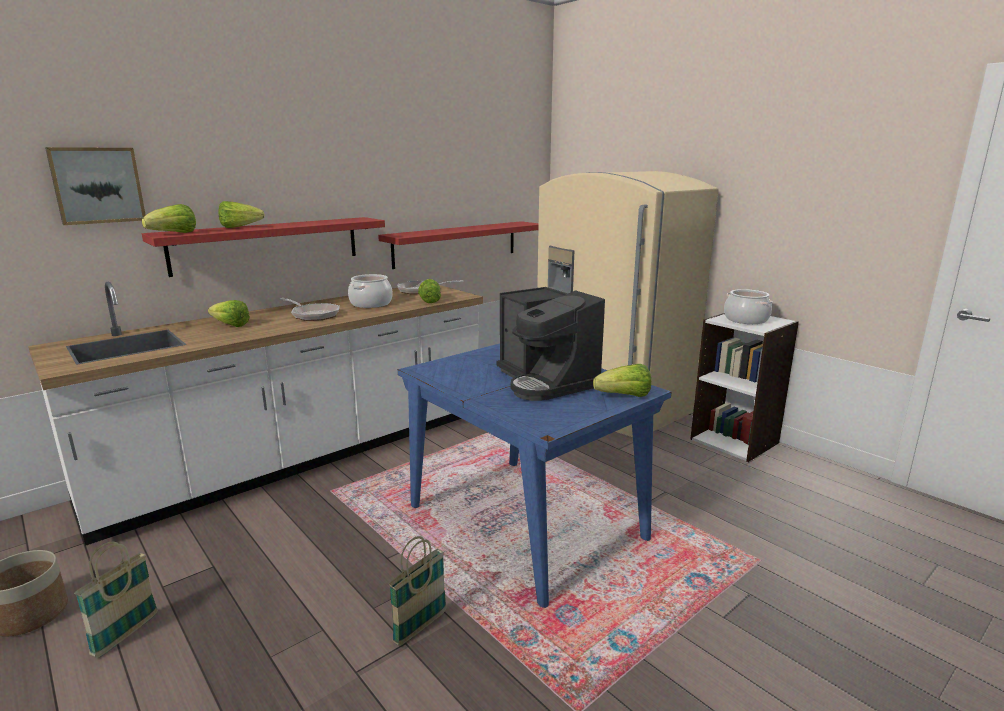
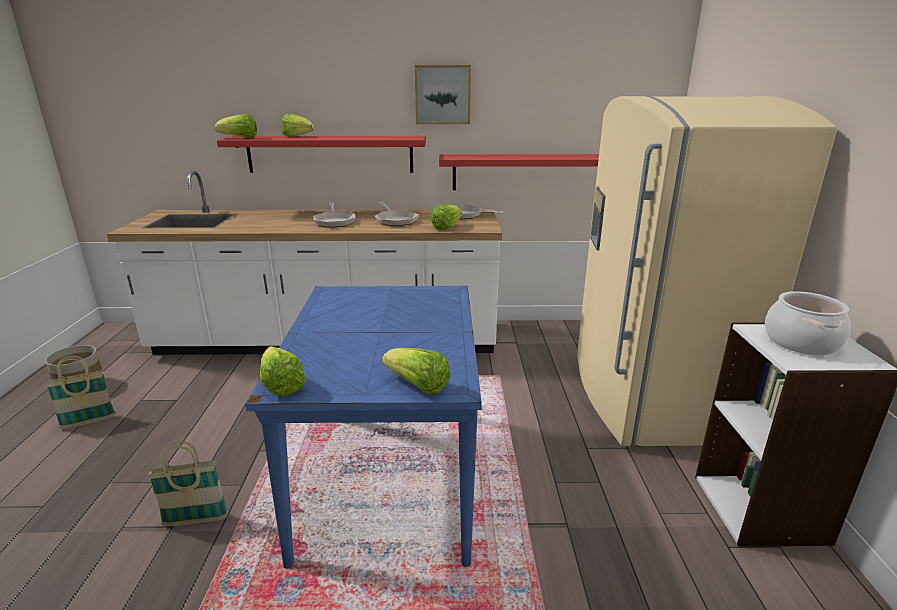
camera: 40 degrees right, 5 degrees up
(97, 185) = (201, 96): picture -> picture (442, 95)
(228, 325) = (270, 218): lettuce -> lettuce (281, 383)
(371, 304) = (395, 220): cooking pot -> frying pan
(546, 381) = (390, 339): coffee machine -> none

